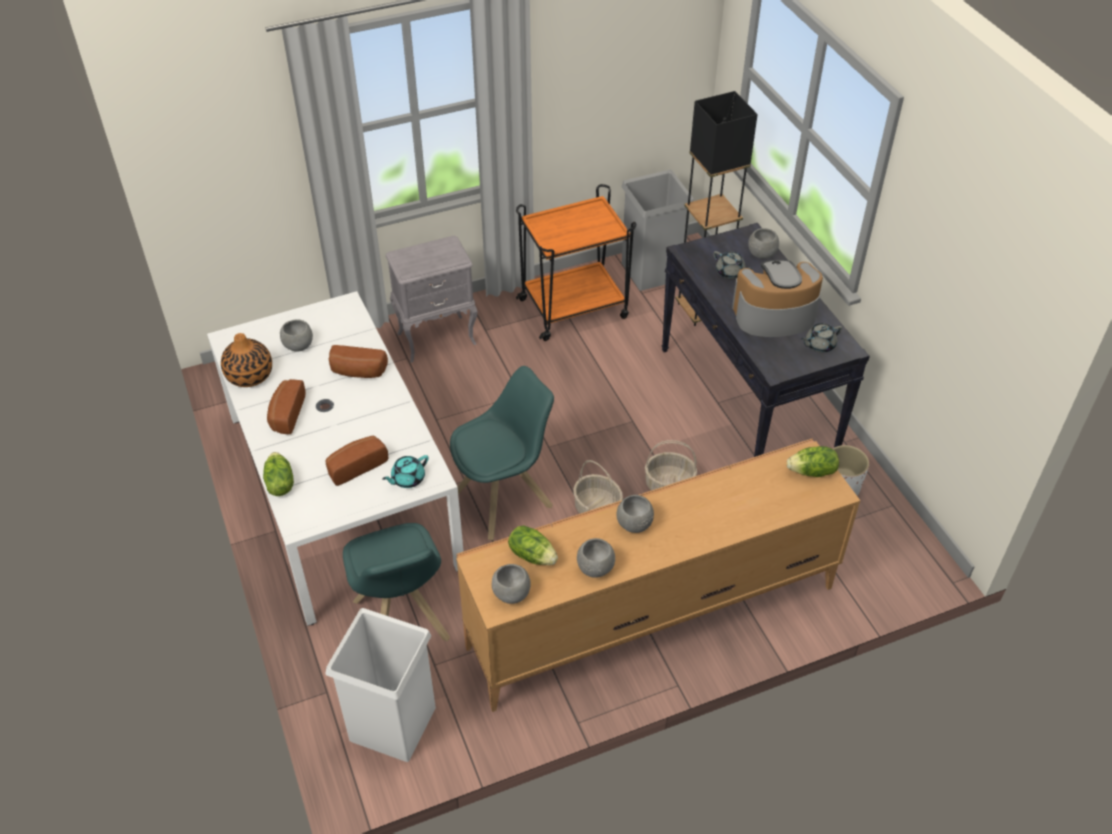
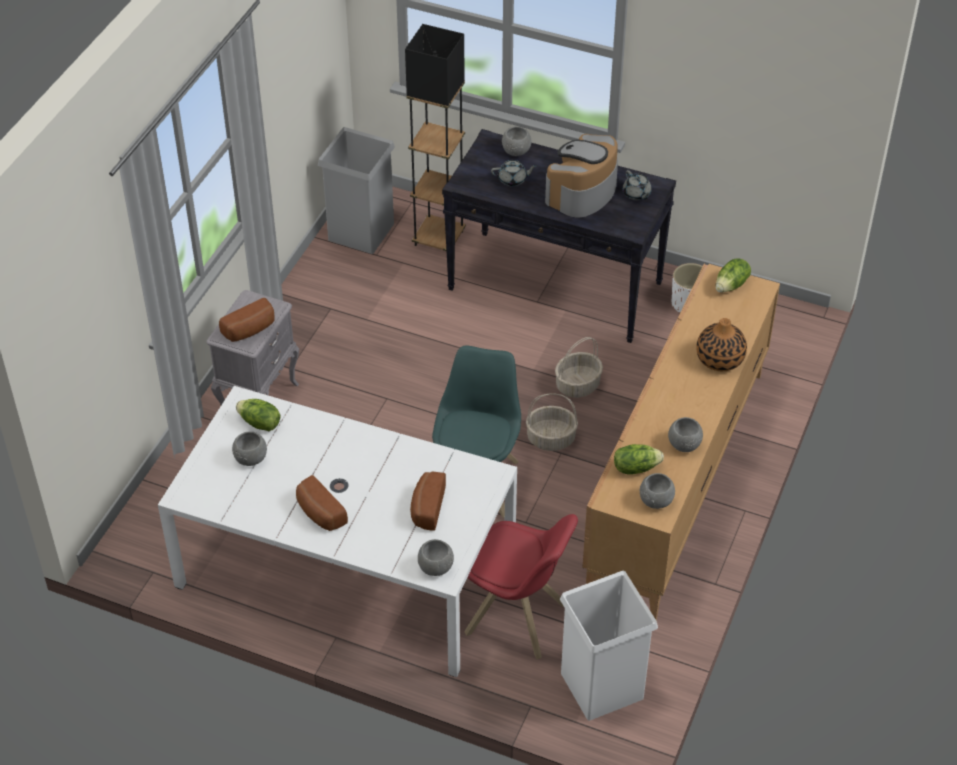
camera: 45 degrees left, 0 degrees up
(250, 375) = (245, 508): vase -> vase (720, 359)
(279, 483) = (389, 562): lettuce -> lettuce (259, 423)
(358, 372) = (328, 444): bread -> bread (250, 330)
(402, 620) = (517, 618): turquoise chair -> red chair
(407, 479) = (476, 488): turquoise teapot -> none
(574, 308) = (339, 302): orange cart -> none
(634, 524) = (670, 399): grey bowl -> grey bowl (435, 567)
(819, 345) = (636, 194): grey teapot -> grey teapot turned 45 degrees counterclockwise

